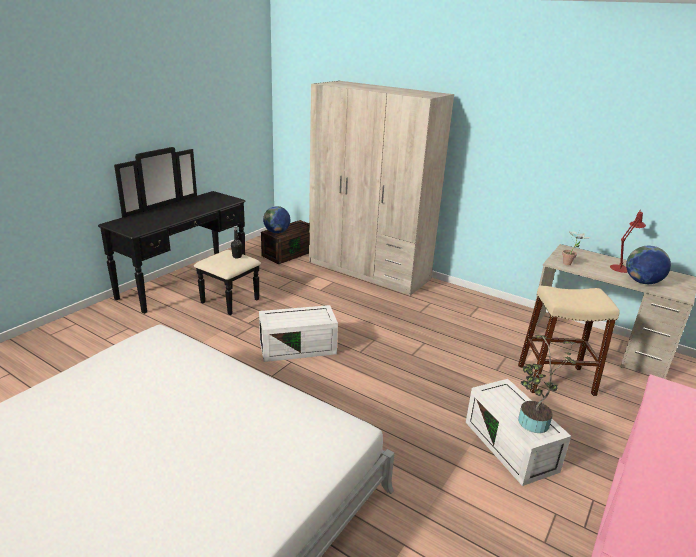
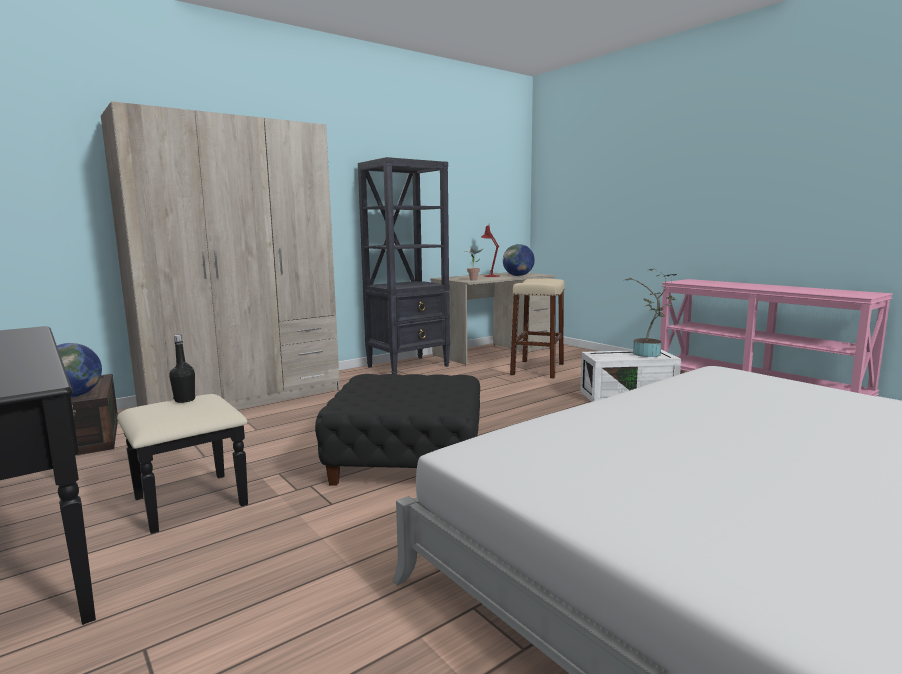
camera: 70 degrees left, 15 degrees down
(298, 347) = (407, 458): white storage box -> black ottoman
(494, 310) = (409, 366): none -> black bookcase

